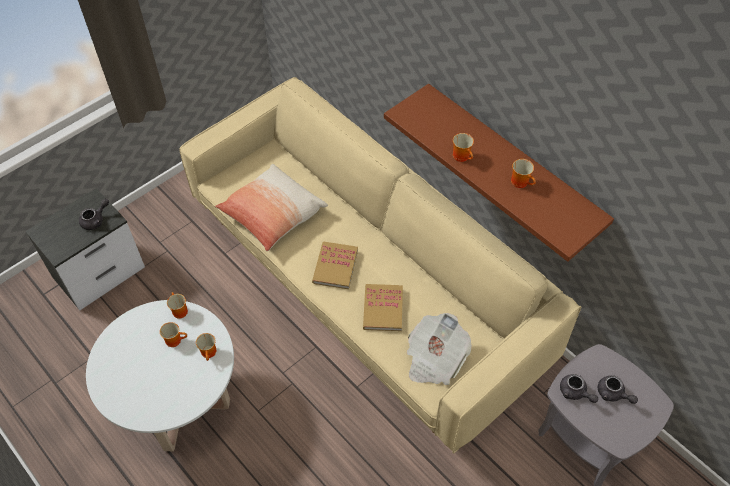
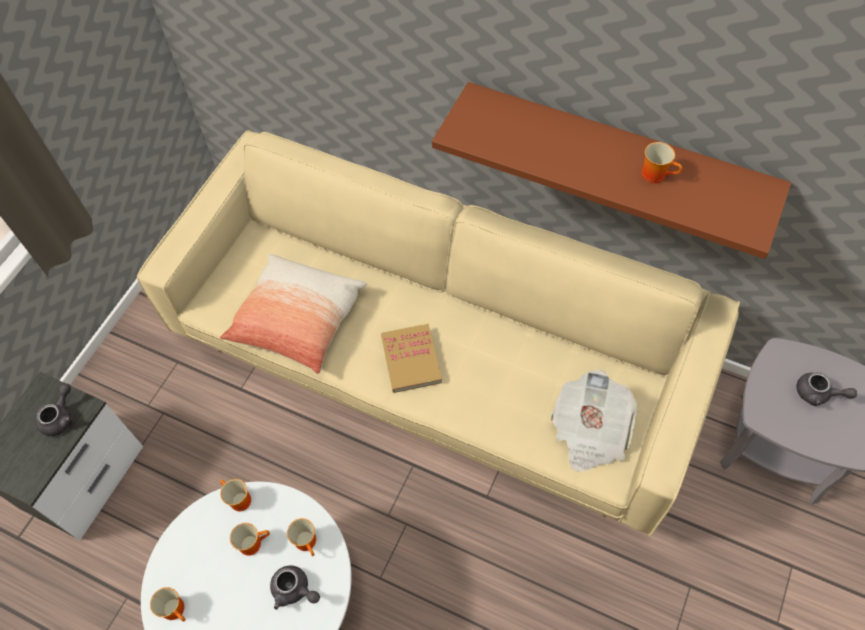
camera: 20 degrees left, 5 degrees up
(383, 308) = (496, 392): book -> none
(463, 156) = (565, 165): mug -> mug (176, 609)
(575, 393) = (776, 410): grey teapot -> grey teapot (294, 590)

